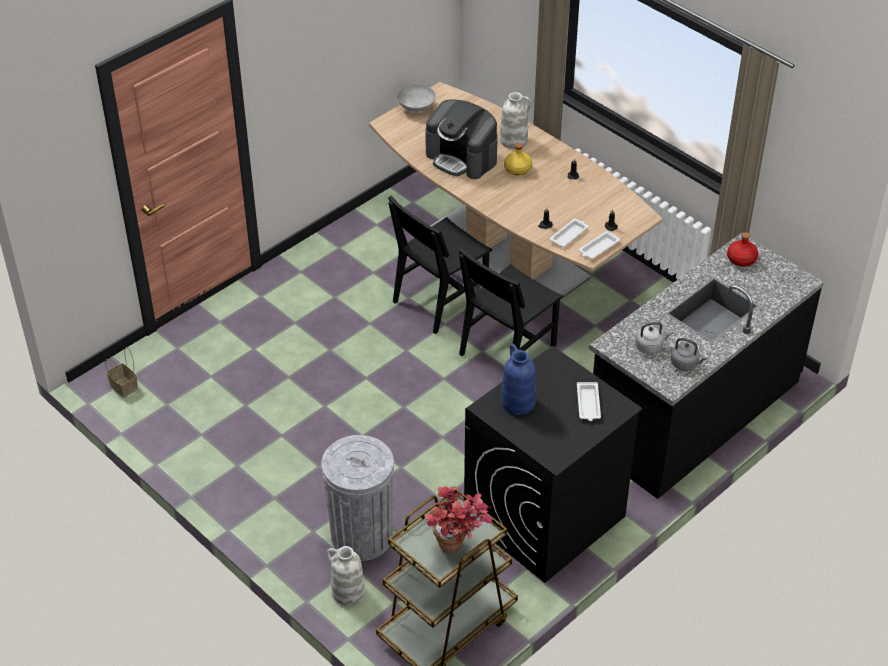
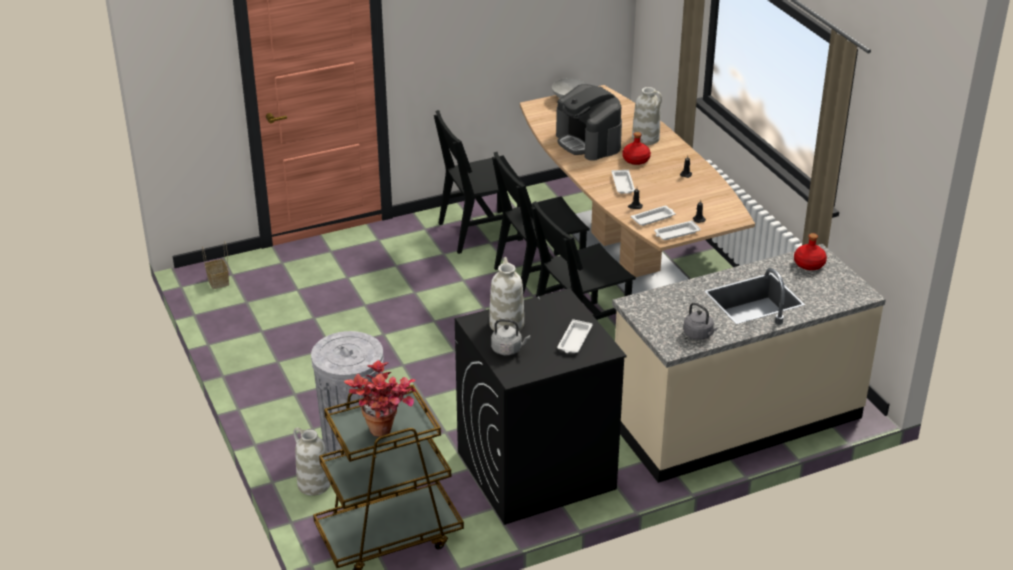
camera: 20 degrees right, 10 degrees down
(357, 261) = (480, 231): none -> black chair
(517, 169) = (635, 160): yellow bottle -> red bottle
(517, 402) = (506, 324): blue vase -> white vase
(521, 202) = (623, 184): none -> white tray
(650, 346) = (672, 313): grey kettle -> grey kettle (508, 349)
(692, 412) = (735, 418): black counter -> beige counter

